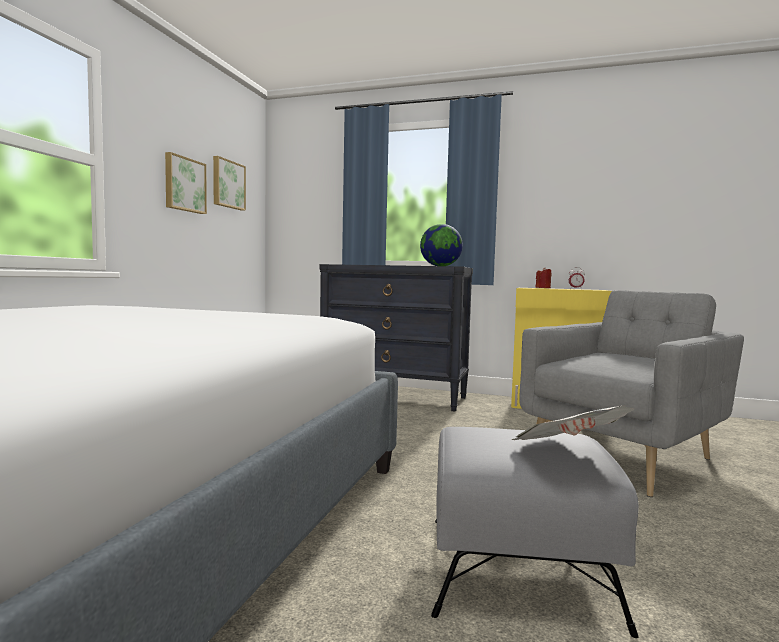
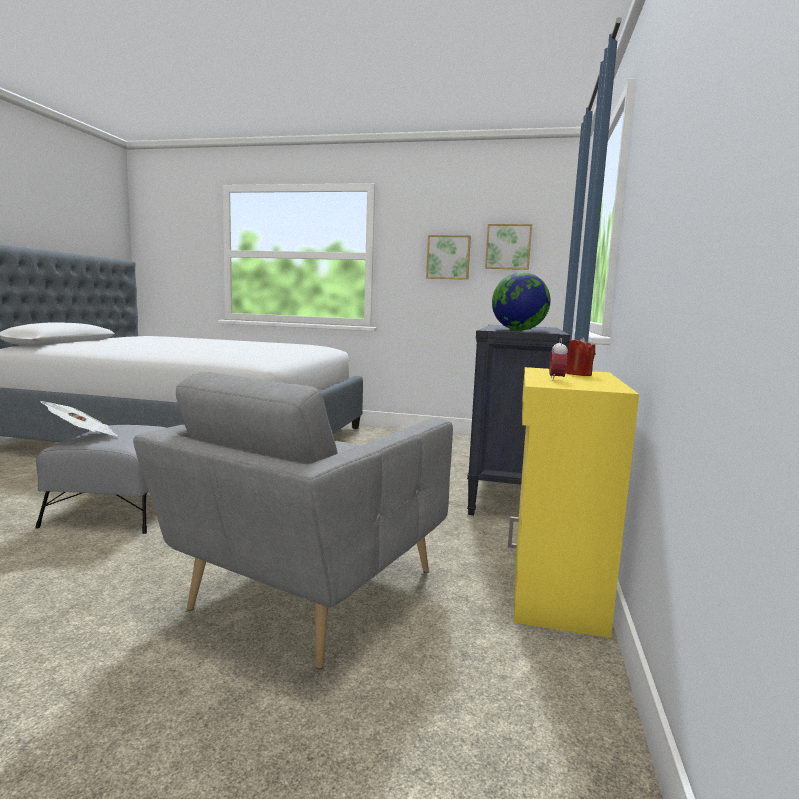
camera: 85 degrees right, 5 degrees up
(625, 456) = (308, 593): grey armchair -> grey armchair turned 75 degrees clockwise

